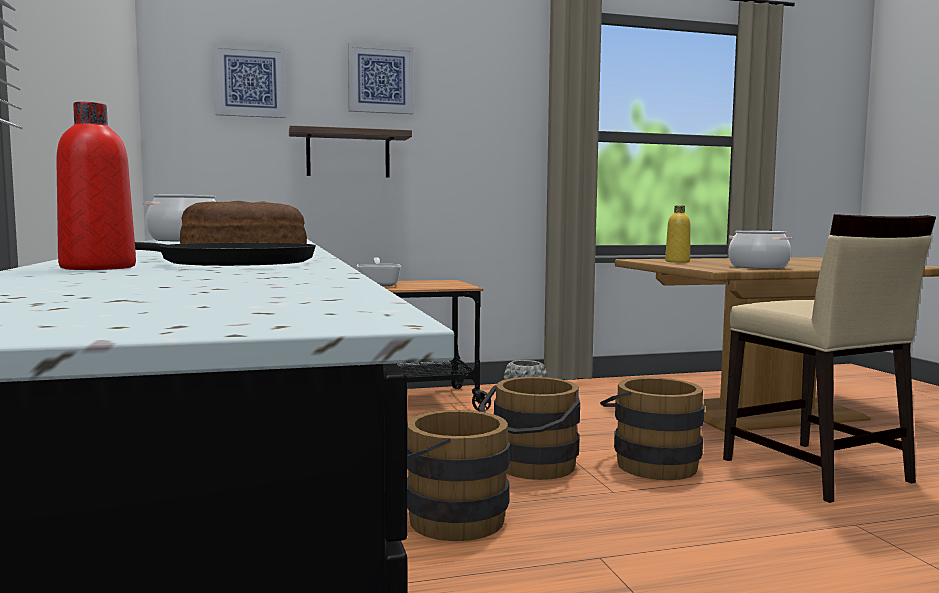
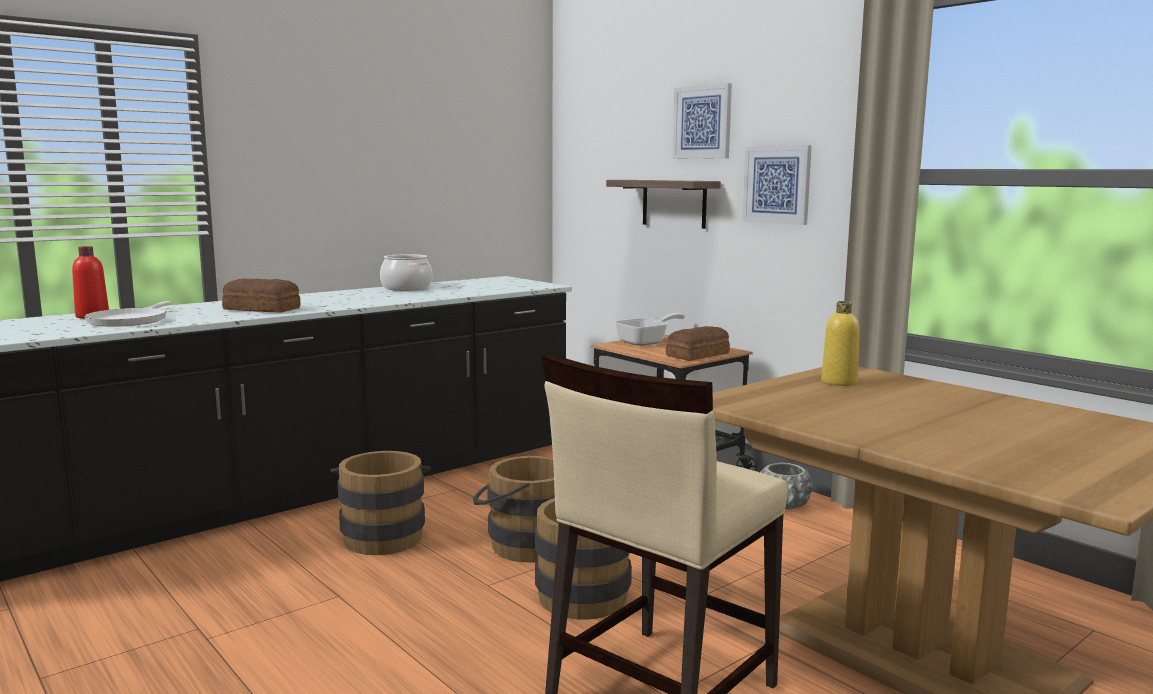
camera: 65 degrees right, 5 degrees up
(229, 263) = (130, 321): black frying pan -> white frying pan
(250, 82) = (610, 136): picture -> picture (777, 184)
(452, 284) = (699, 355): none -> bread
(758, 267) = (803, 412): cooking pot -> none

